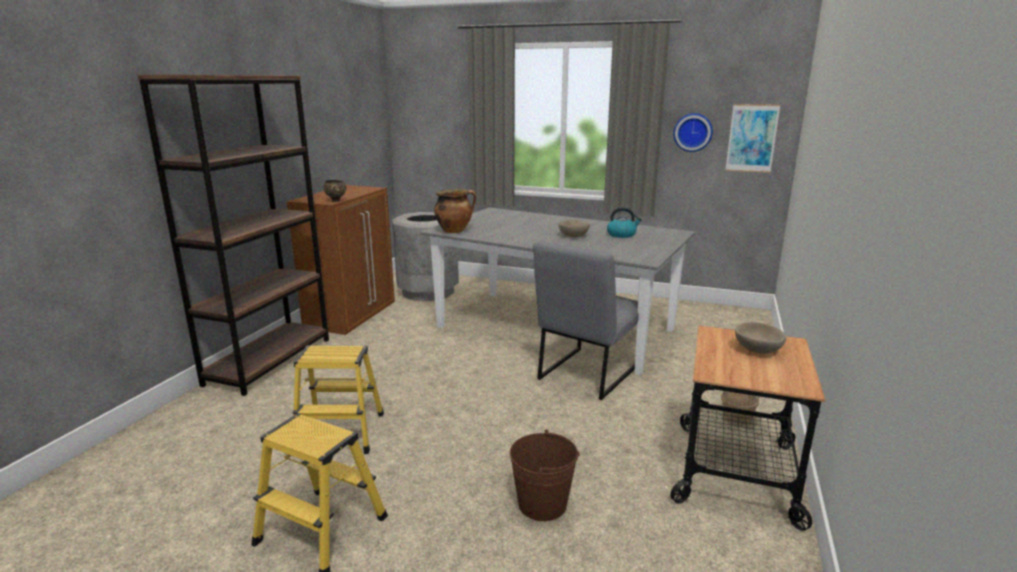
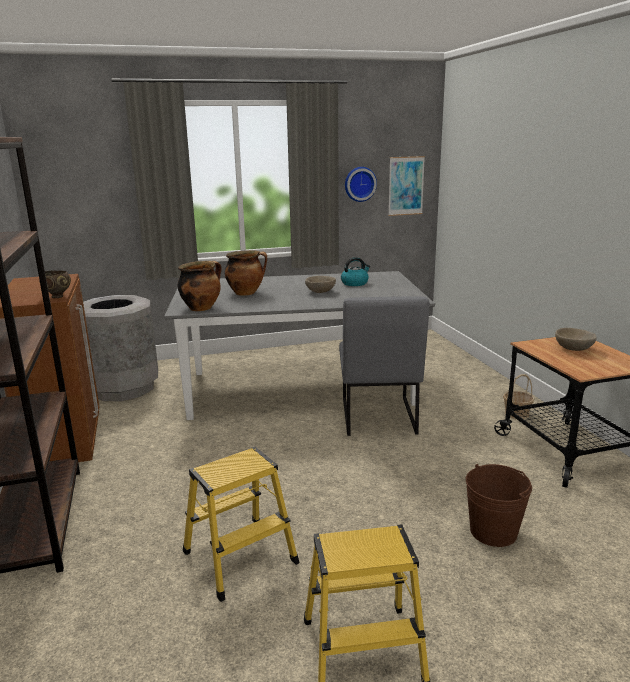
camera: 35 degrees left, 0 degrees up
(512, 226) = (246, 293): none -> cooking pot

